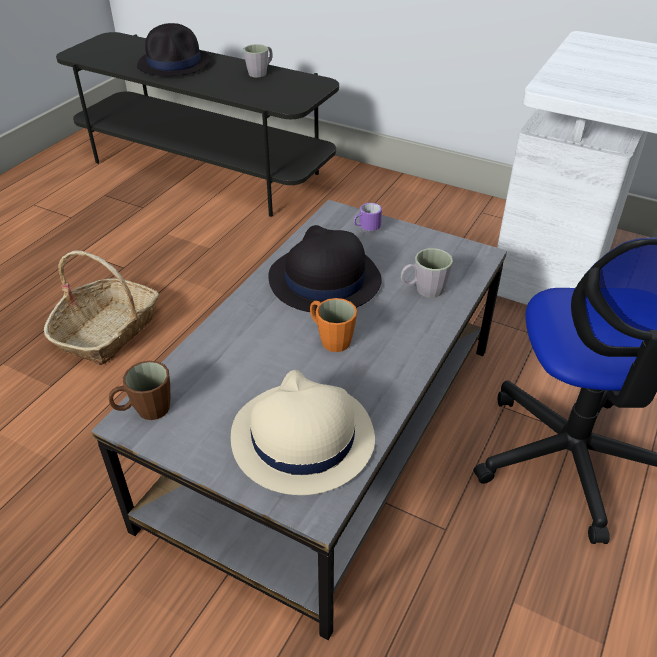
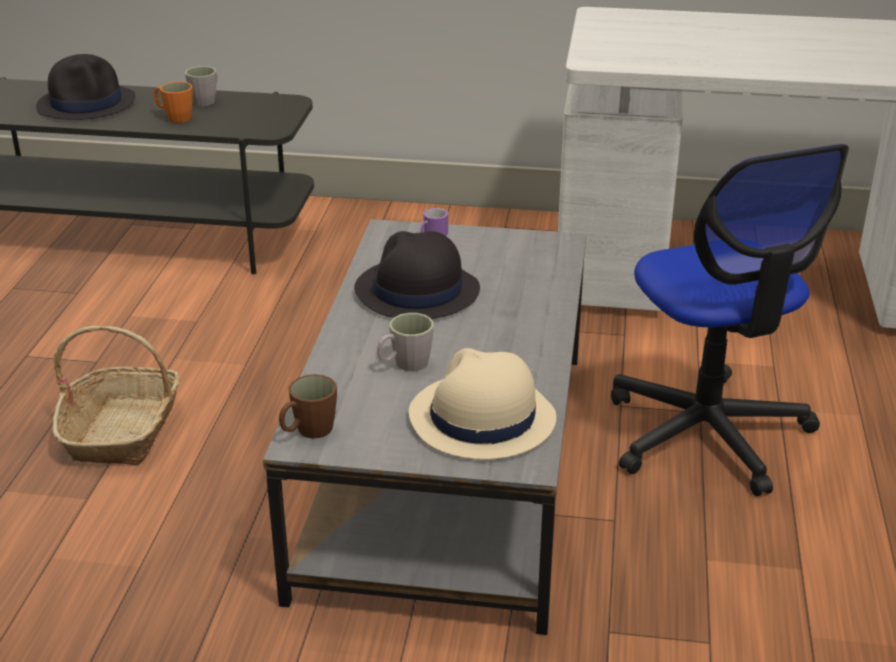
camera: 20 degrees left, 10 degrees down
(330, 338) = (456, 338): orange mug -> orange mug (174, 117)
(423, 290) = (524, 281): grey mug -> grey mug (405, 365)

